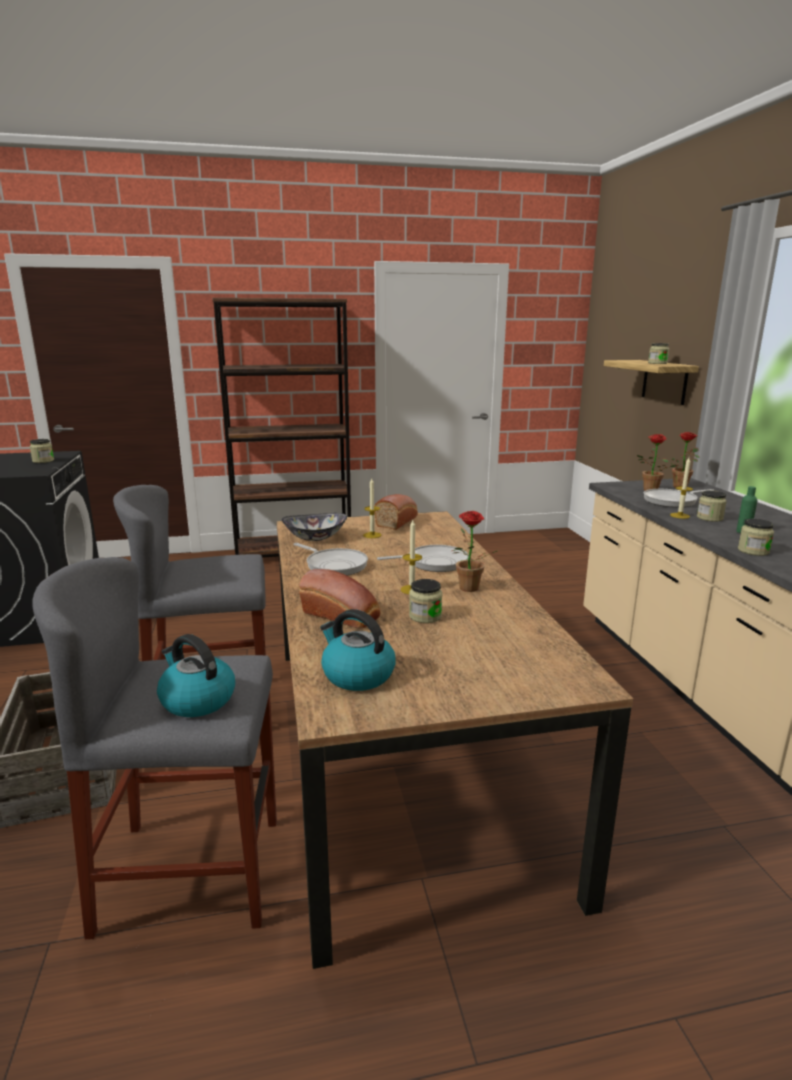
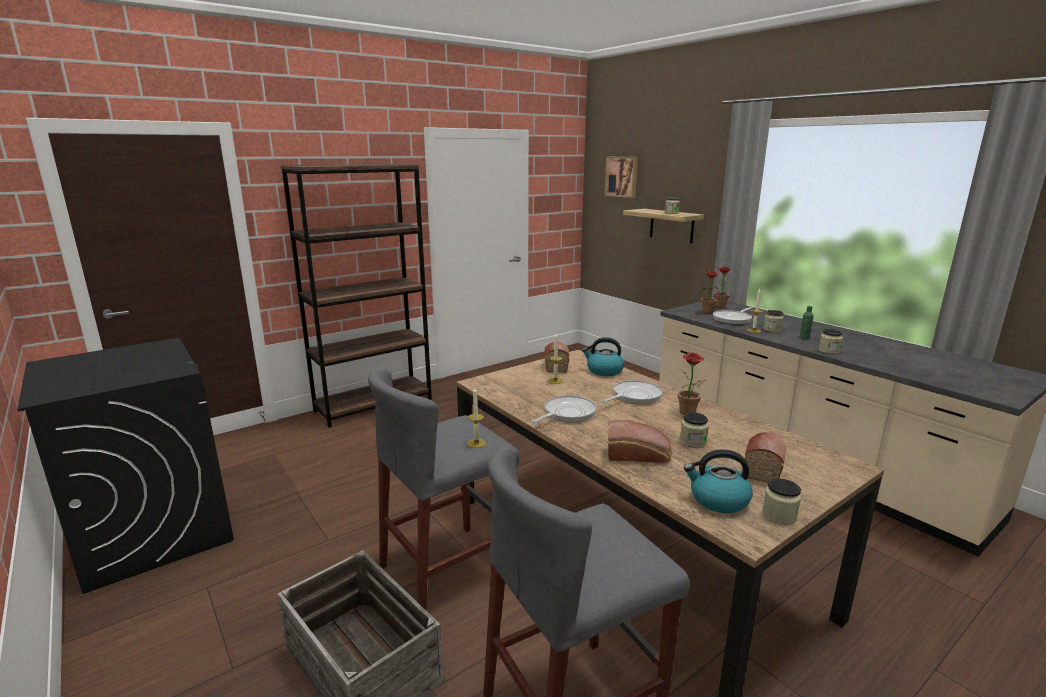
camera: 25 degrees left, 0 degrees up
(43, 461) = (159, 356): jar -> jar (779, 515)
(196, 700) = (619, 555): kettle -> kettle (604, 371)
(315, 538) = (514, 392): bowl -> none
(334, 565) = (567, 413): frying pan -> frying pan turned 60 degrees counterclockwise
(412, 589) = (653, 422): candle -> candle (476, 443)
(469, 657) = (764, 466): none -> bread
(621, 319) = (622, 176): none -> picture

